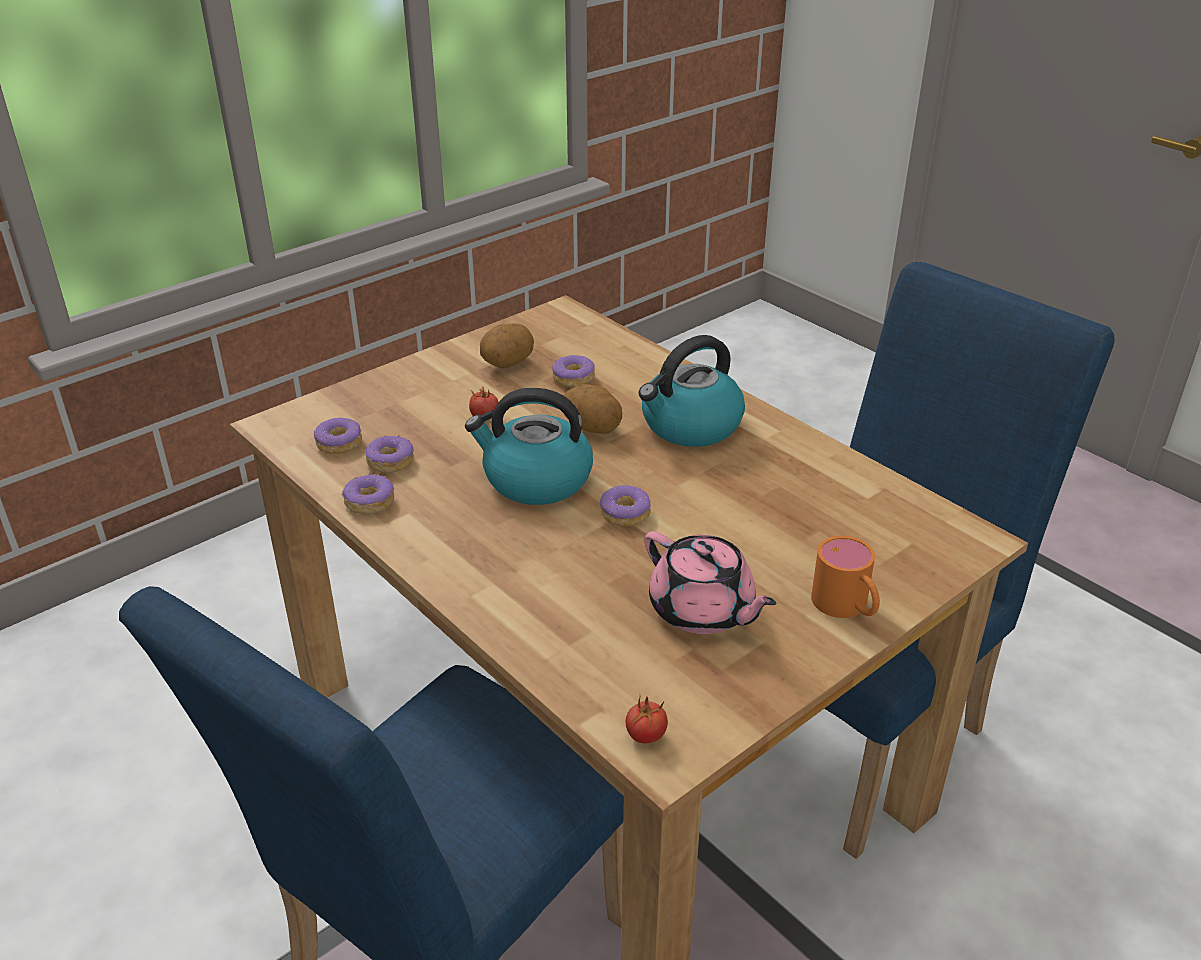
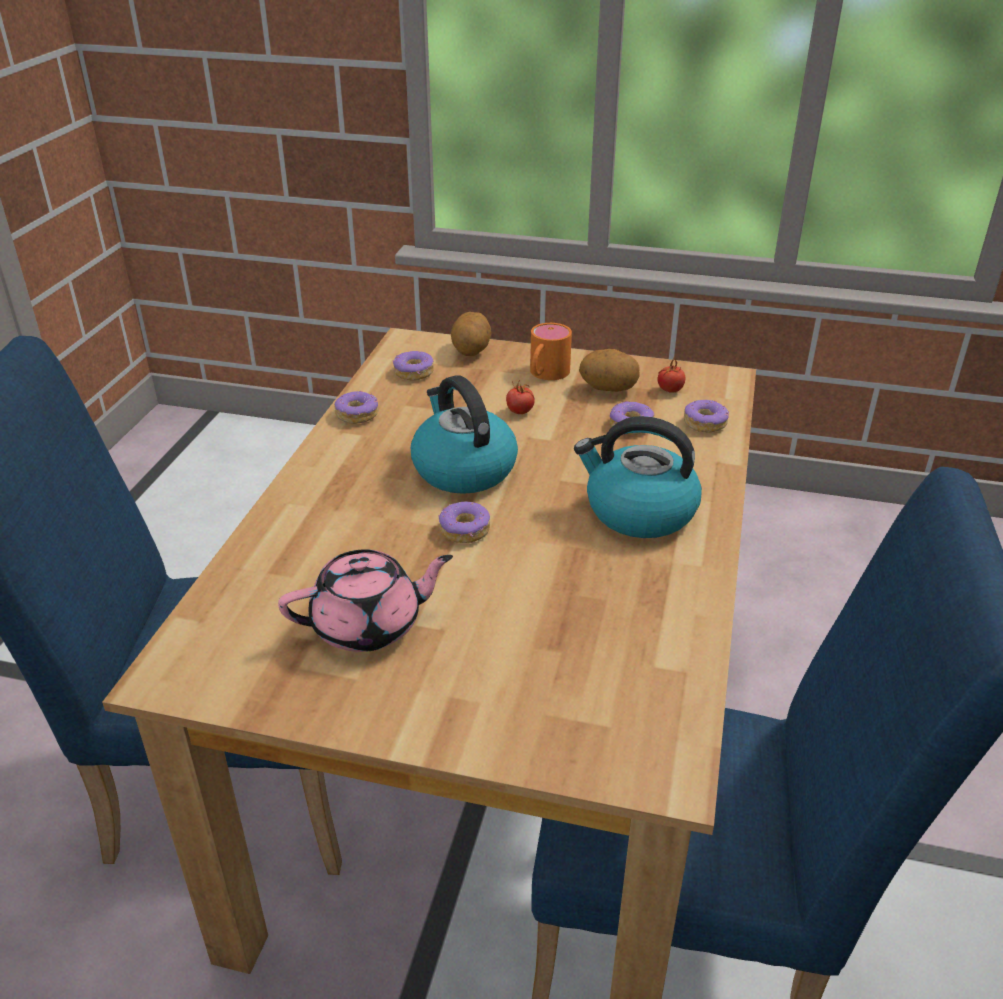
camera: 55 degrees right, 0 degrees up
(390, 461) = (414, 400): donut -> donut (704, 423)
(592, 428) = (569, 464): potato -> potato (471, 351)
(645, 736) = (182, 657): tomato -> tomato (670, 390)
(702, 611) = (369, 625): pink teapot -> pink teapot turned 120 degrees counterclockwise
(847, 607) = (454, 715): orange mug -> orange mug (545, 374)

